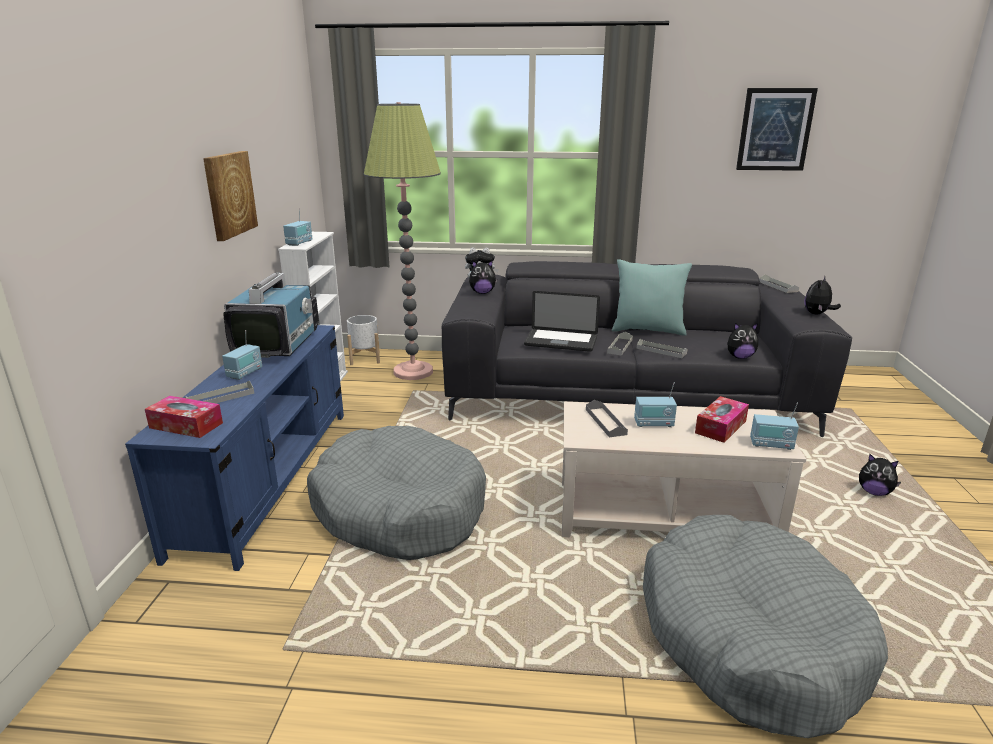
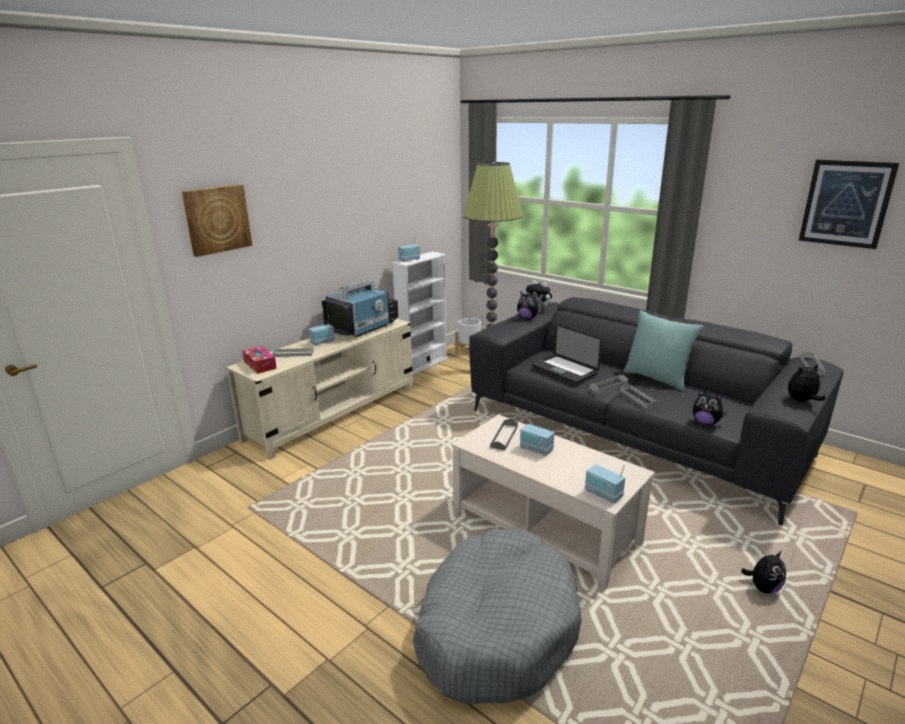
camera: 35 degrees right, 0 degrees up
(229, 194) = (348, 225): picture -> picture (217, 219)
(268, 476) = (334, 413): blue tv stand -> beige tv stand
(399, 509) = (379, 457): grey dog bed -> none
(720, 427) = (584, 468): tissue box -> none
(874, 492) = (763, 587): plush toy -> plush toy turned 105 degrees counterclockwise

